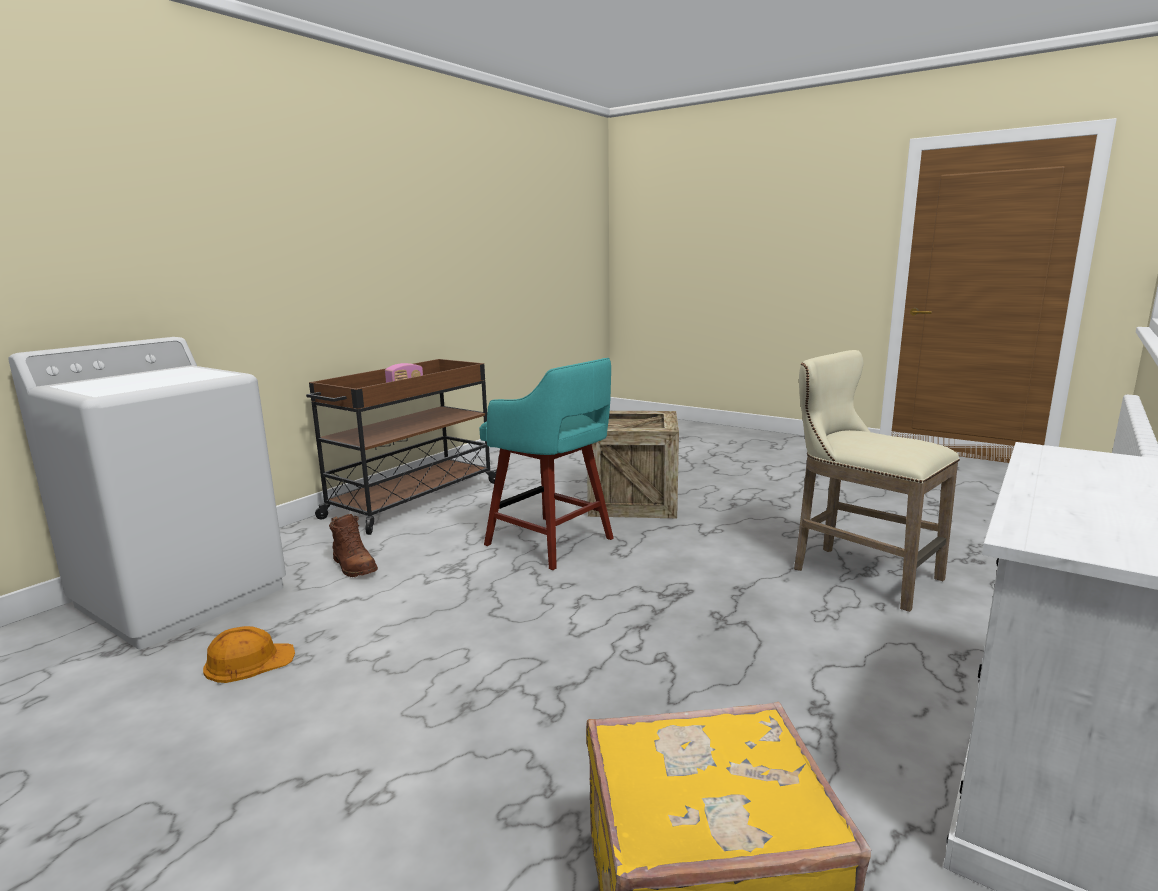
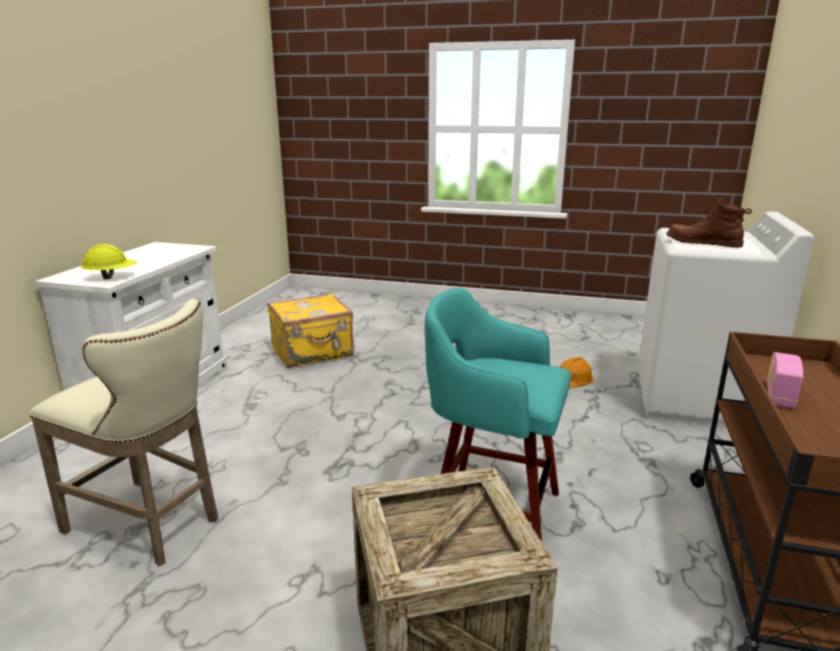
camera: 160 degrees right, 5 degrees up
(354, 566) = (633, 444): brown boot -> brown boot (703, 244)
(1058, 458) = (112, 277): none -> yellow hard hat

